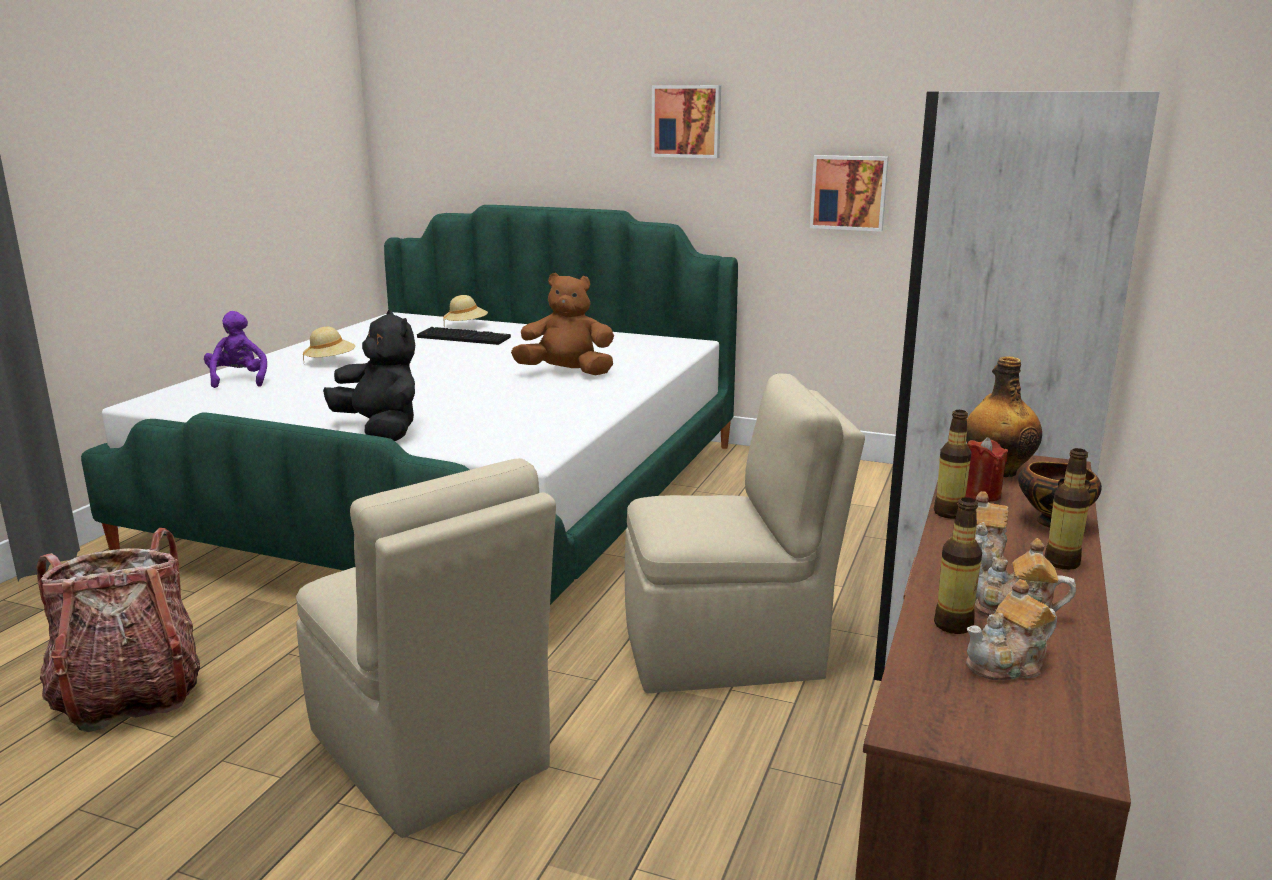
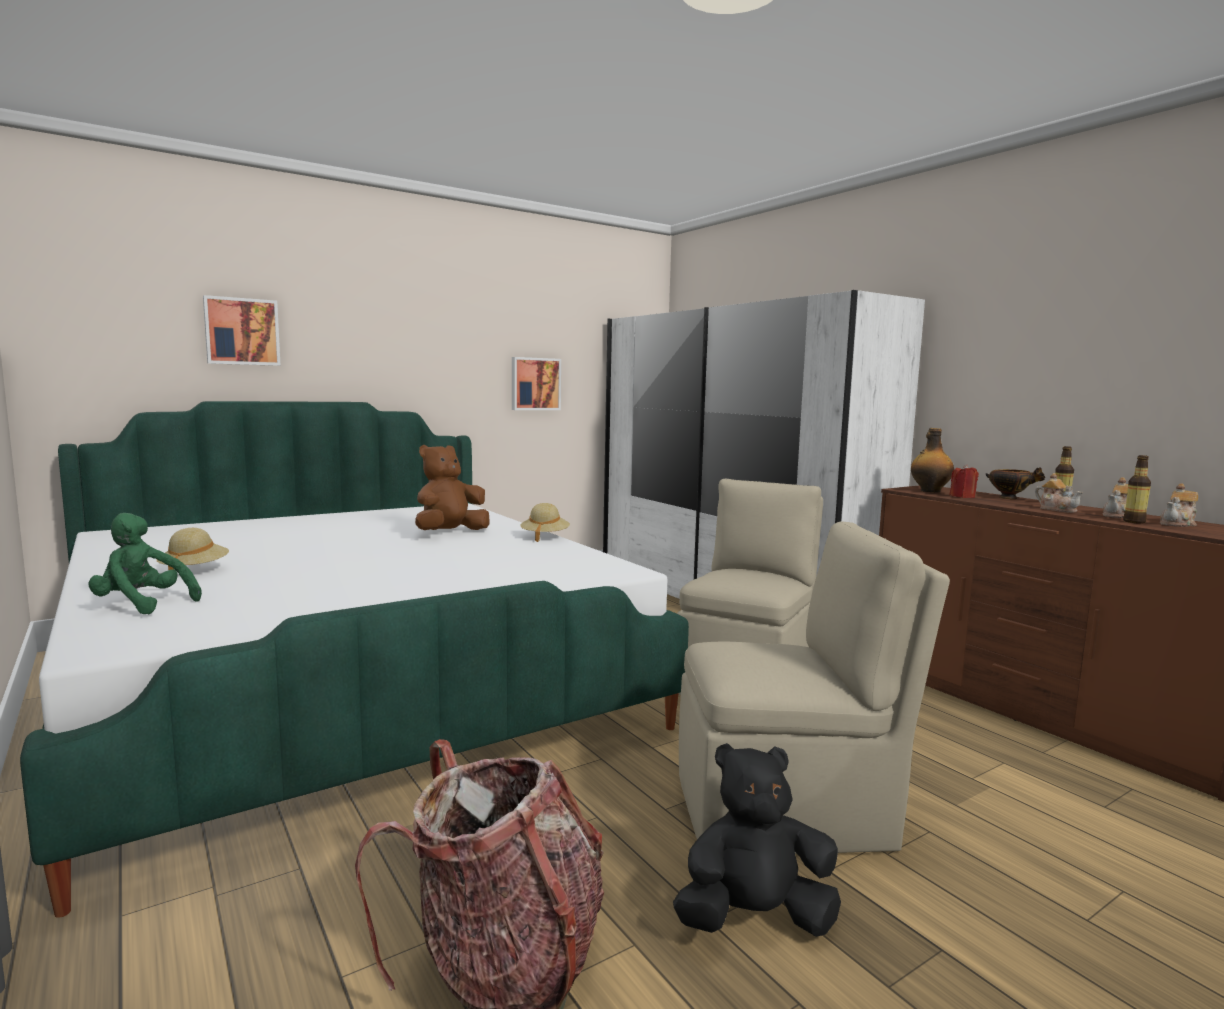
camera: 55 degrees left, 10 degrees down
(238, 380) = (142, 605): purple plush toy -> green plush toy
(381, 430) = (471, 590): black plush toy -> black plush toy (754, 918)
(465, 337) = (263, 532): keyboard -> none
(466, 326) = (225, 526): beige hat -> beige hat (544, 537)
(687, 121) = (412, 327): picture -> picture (242, 331)
(948, 513) = (987, 502): bottle -> none
(1008, 665) = (1178, 524): teapot -> teapot turned 45 degrees clockwise

